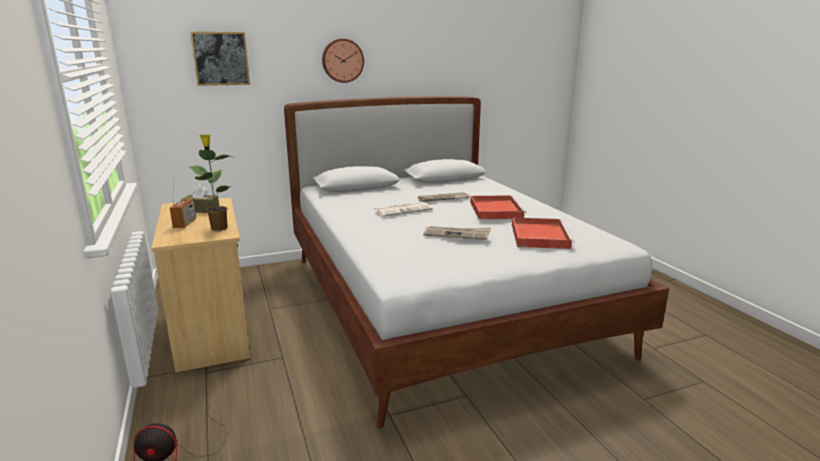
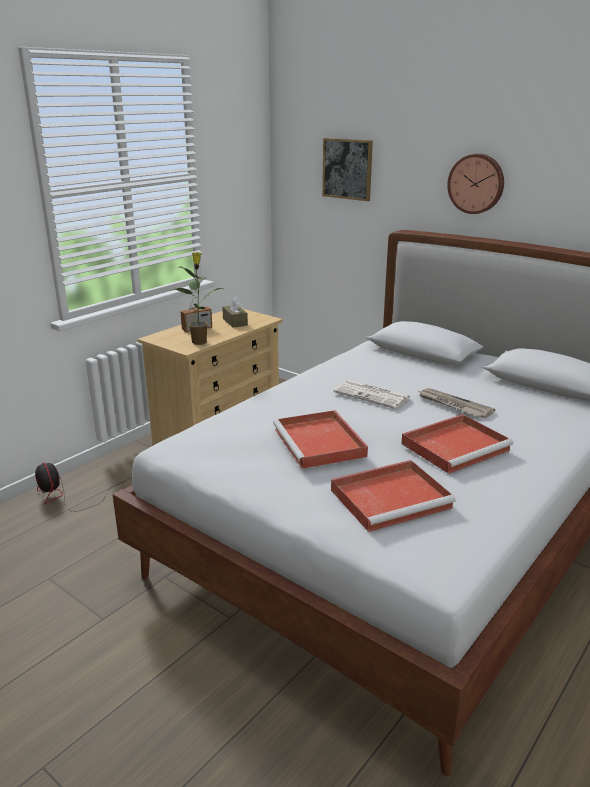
camera: 60 degrees right, 5 degrees up
(457, 234) = (320, 443): newspaper -> red tray

